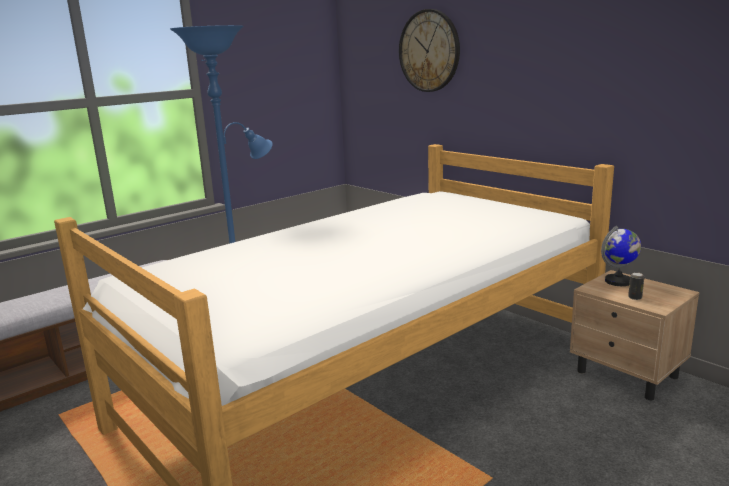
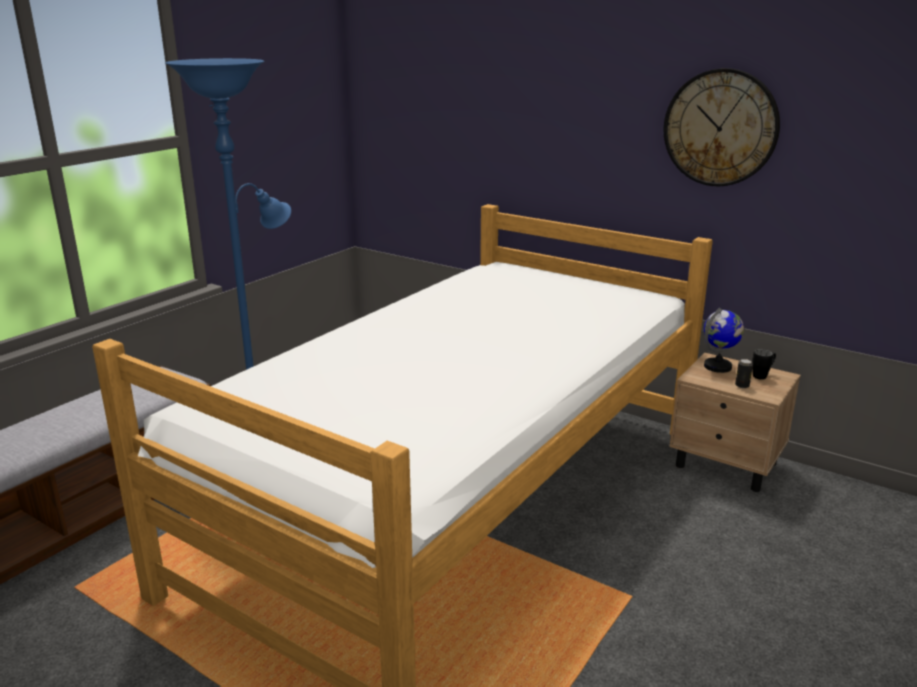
camera: 15 degrees left, 5 degrees up
(429, 51) = (481, 90): wall clock -> wall clock (720, 128)
(659, 291) = (762, 375): none -> black mug

